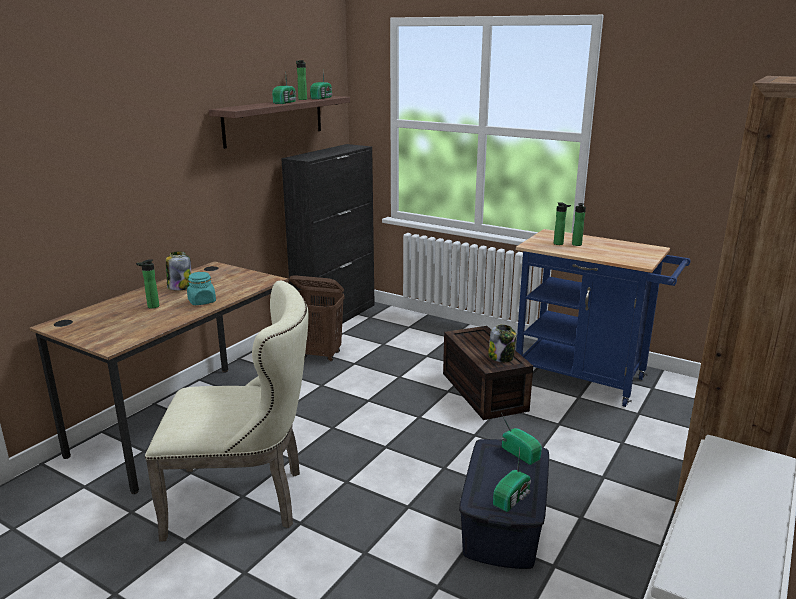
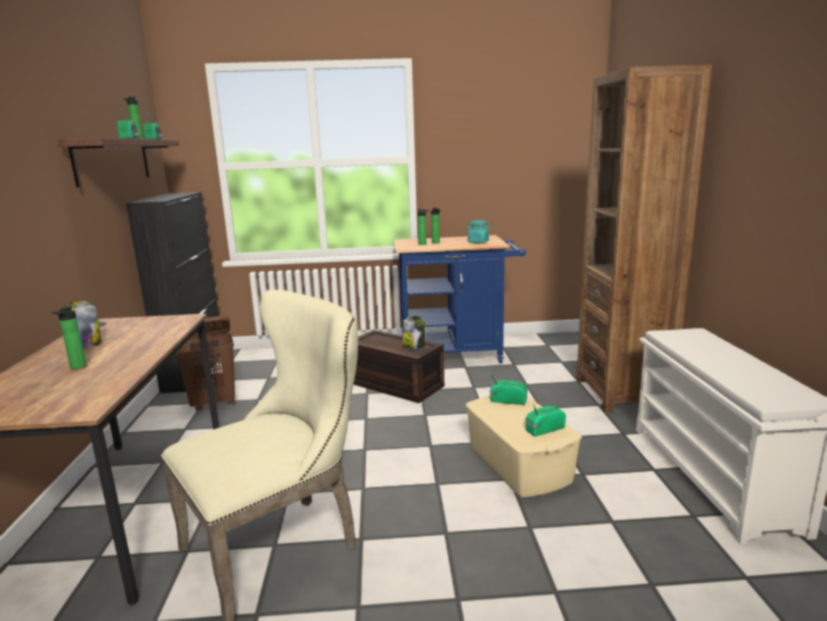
camera: 35 degrees left, 5 degrees down
(202, 301) = (138, 349): turquoise jar -> turquoise jar (478, 242)
(502, 523) = (518, 463): blue storage box -> beige storage box
(513, 498) = (543, 429): radio -> radio turned 120 degrees counterclockwise

